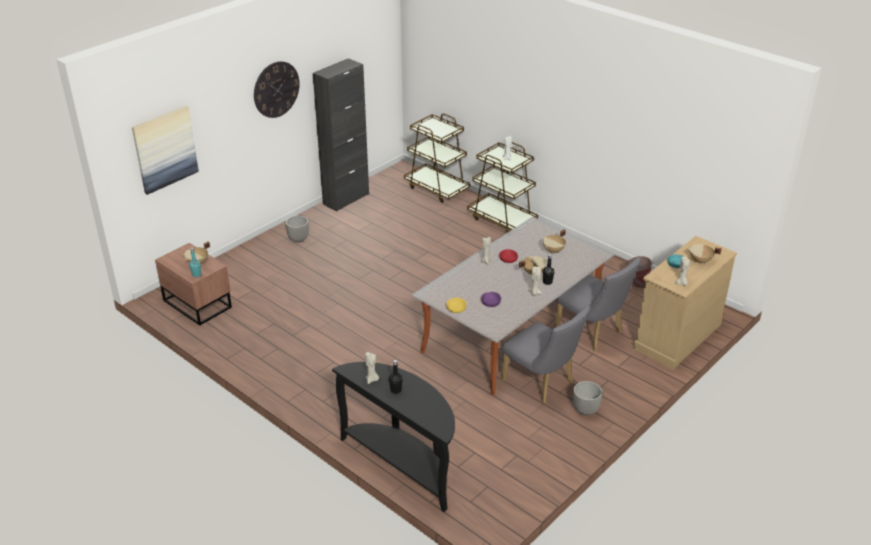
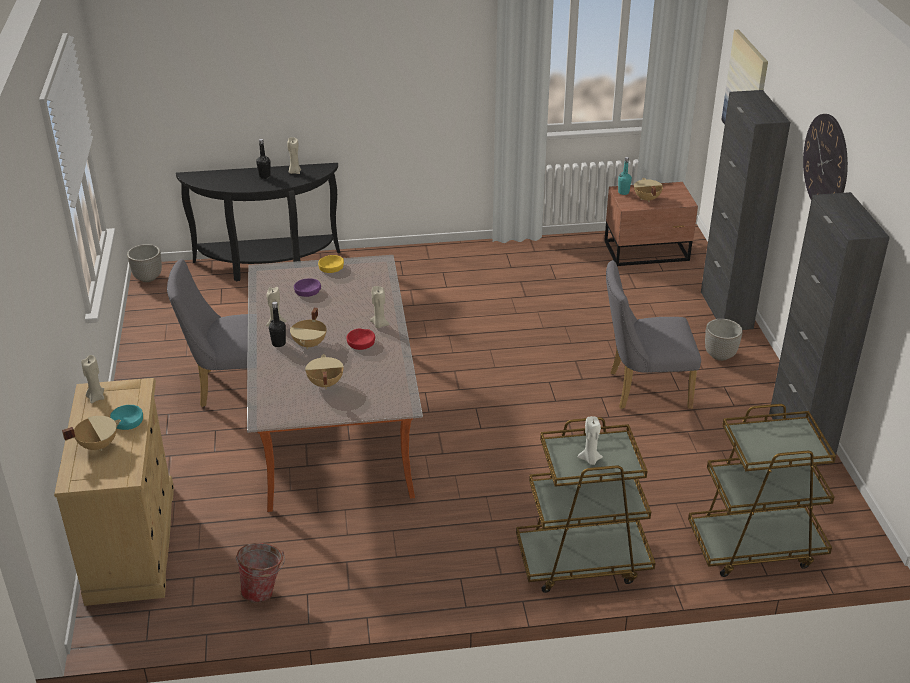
camera: 130 degrees right, 0 degrees up
(246, 252) = (726, 310): none -> black cabinet
(585, 410) = (159, 391): planter -> planter (148, 277)
(592, 333) = (242, 475): grey chair -> grey chair (642, 390)

